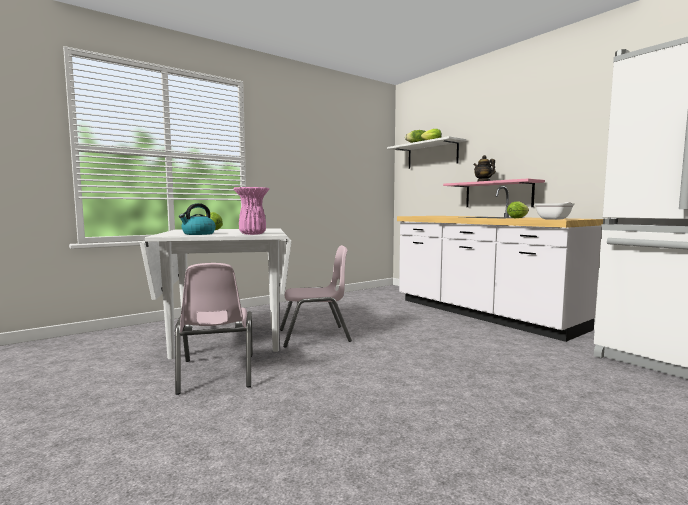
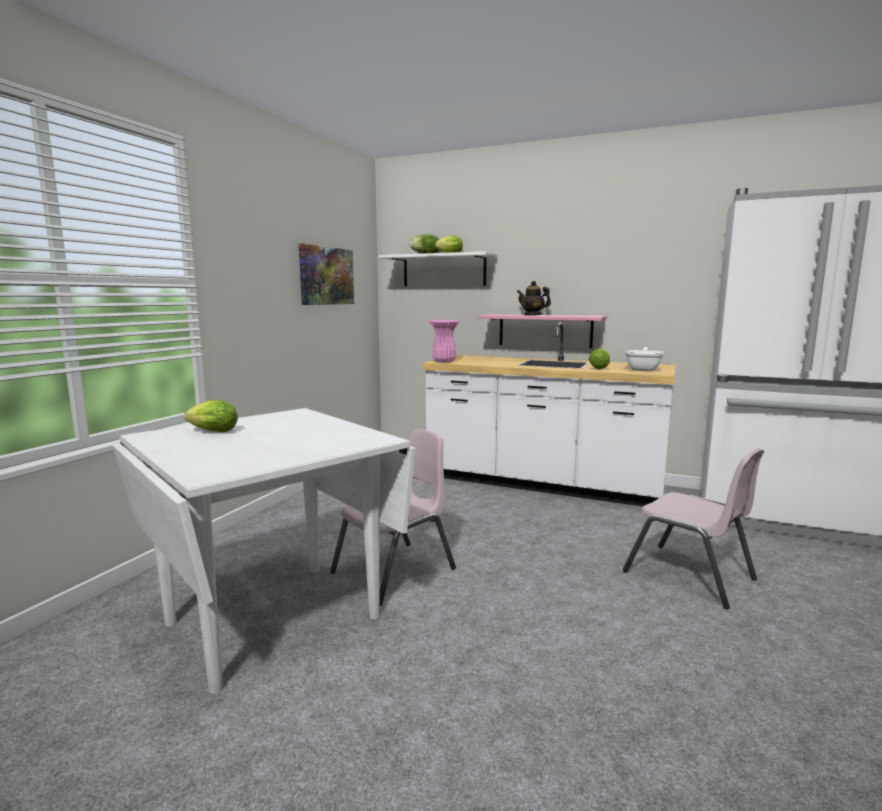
camera: 30 degrees left, 5 degrees up
(198, 234) = (253, 457): kettle -> none
(216, 373) = (342, 695): pink chair -> pink chair (689, 575)
(252, 234) = (348, 444): pink vase -> pink vase (443, 361)
(345, 160) = (326, 276): none -> picture

